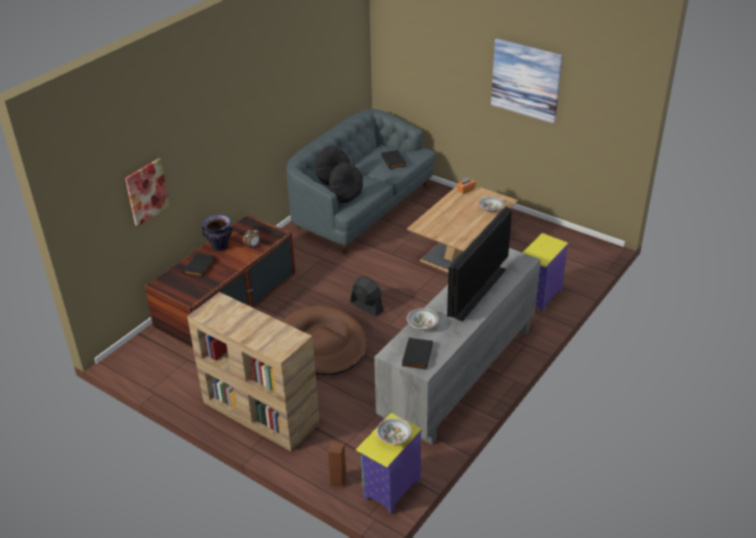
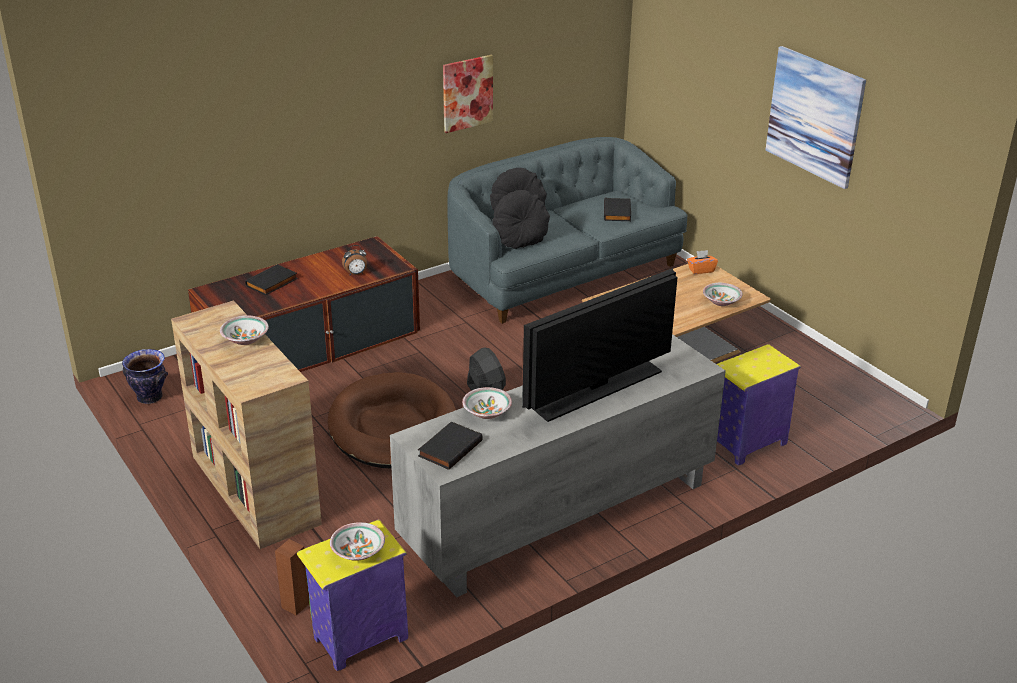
camera: 20 degrees right, 5 degrees down
(147, 192) = (209, 157): picture -> picture (467, 93)
(220, 247) = (313, 266): vase -> vase (149, 398)
(249, 317) = (245, 339): none -> bowl

